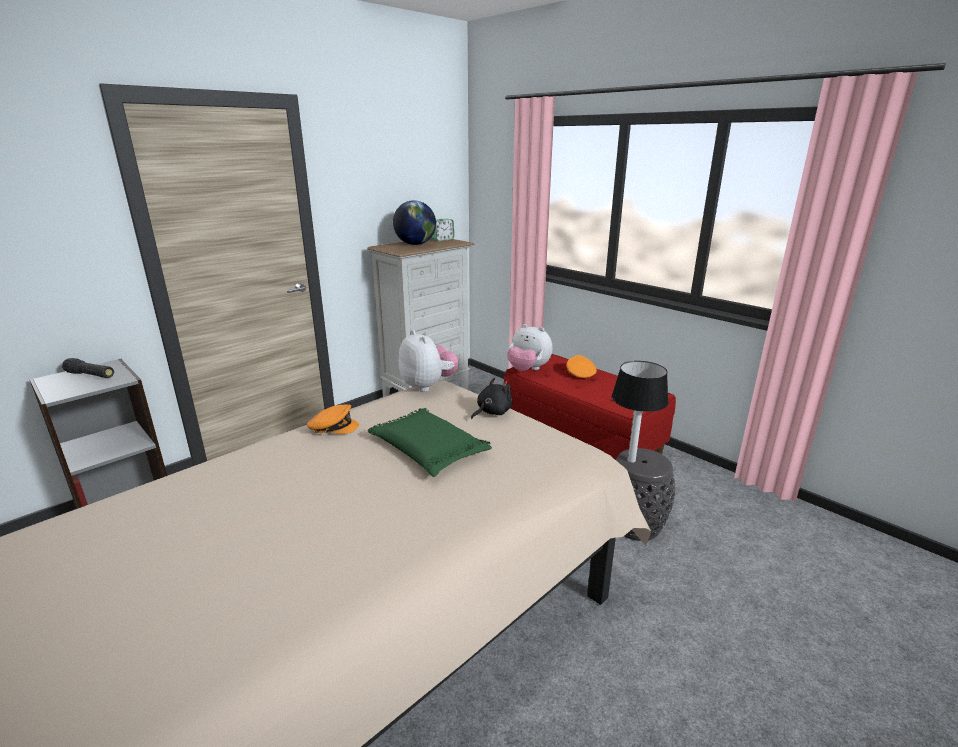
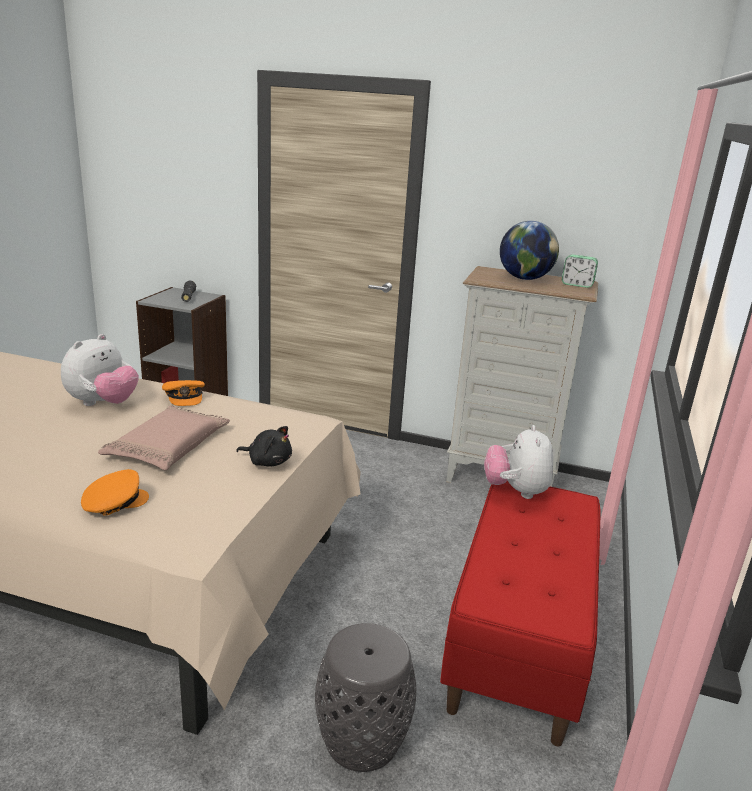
camera: 60 degrees right, 0 degrees up
(428, 386) = (307, 416): plush toy -> plush toy (102, 403)
(428, 447) = (168, 444): green pillow -> beige pillow
(580, 374) = (556, 536): orange cap -> orange cap (114, 503)
(631, 461) = (359, 637): table lamp -> none

